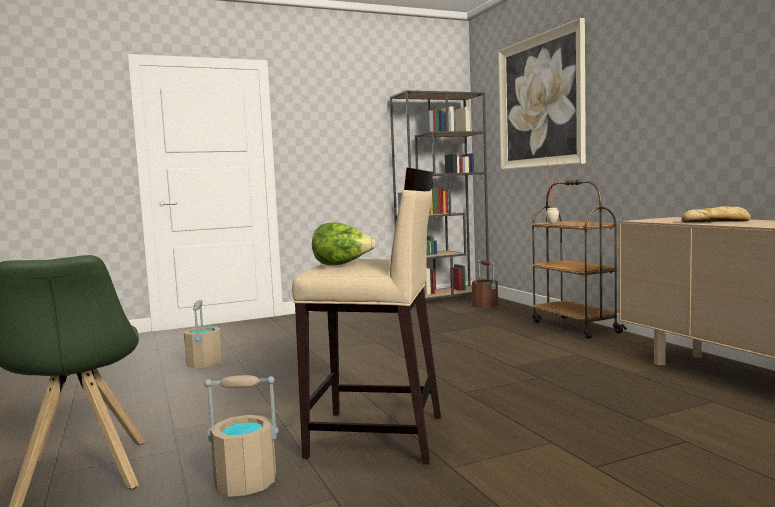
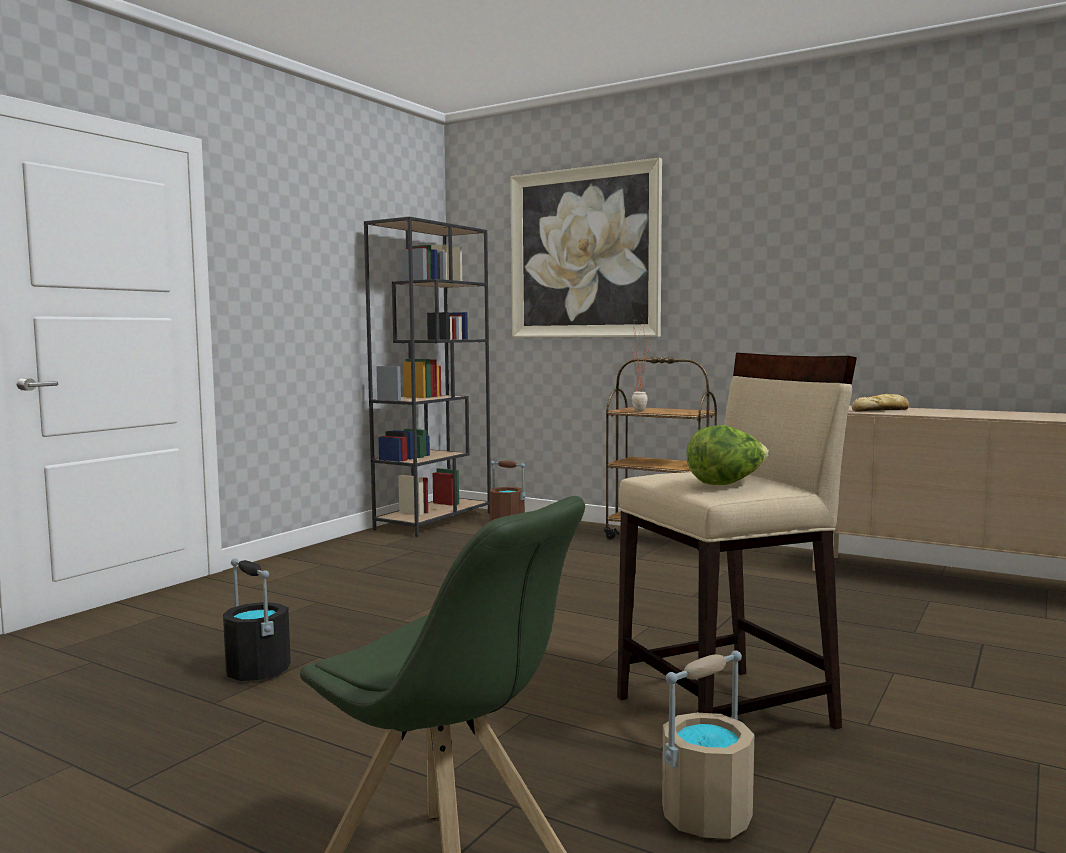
camera: 35 degrees left, 0 degrees up
(204, 364) = (257, 671): beige bucket -> black bucket

